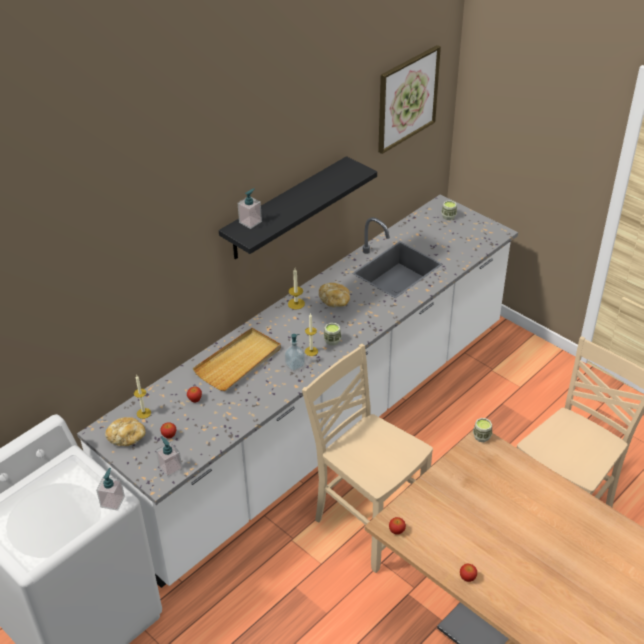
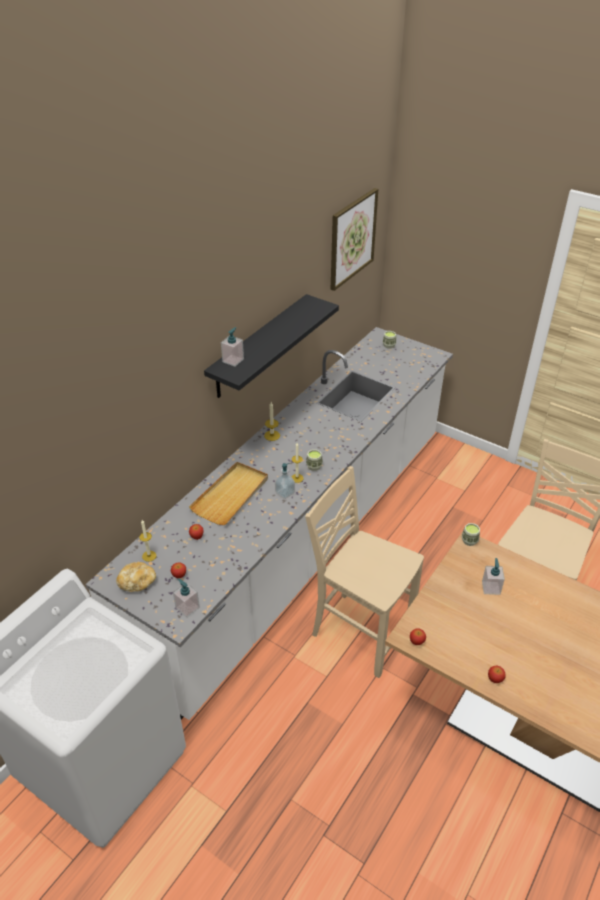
camera: 10 degrees left, 0 degrees up
(112, 501) = (140, 651): soap dispenser -> soap dispenser (491, 587)
(335, 301) = (307, 429): bread -> none

